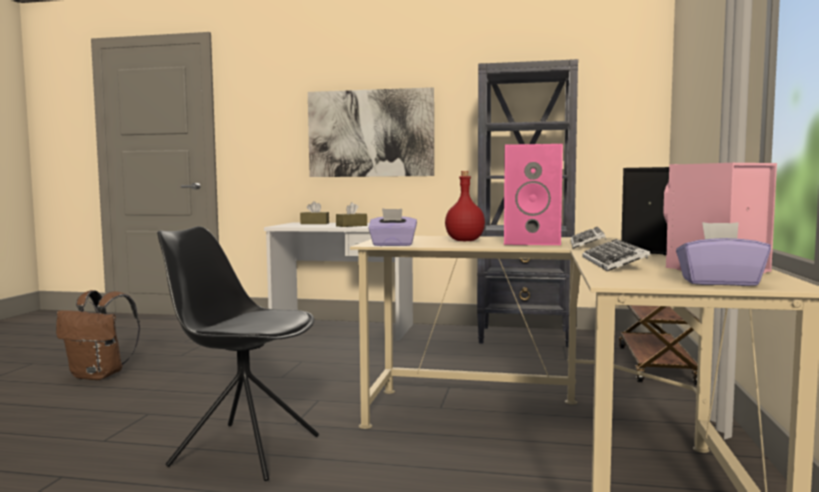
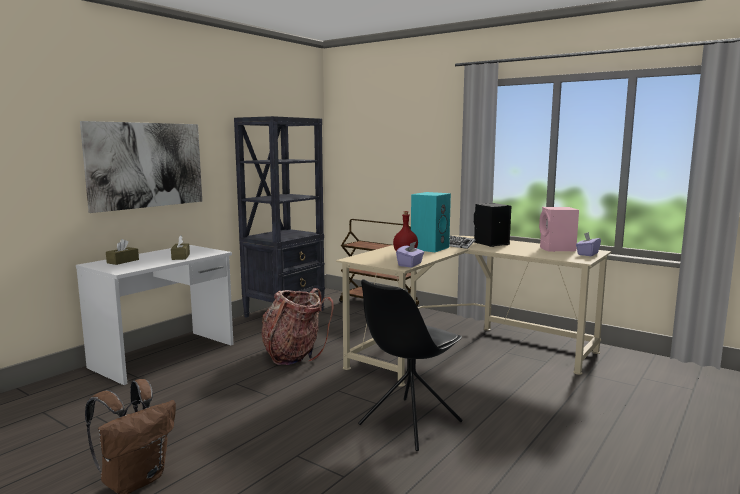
camera: 65 degrees left, 5 degrees up
(400, 364) = (294, 355): none -> backpack
(533, 242) = (429, 248): pink speaker -> turquoise speaker
(614, 263) = (528, 253): keyboard -> none

